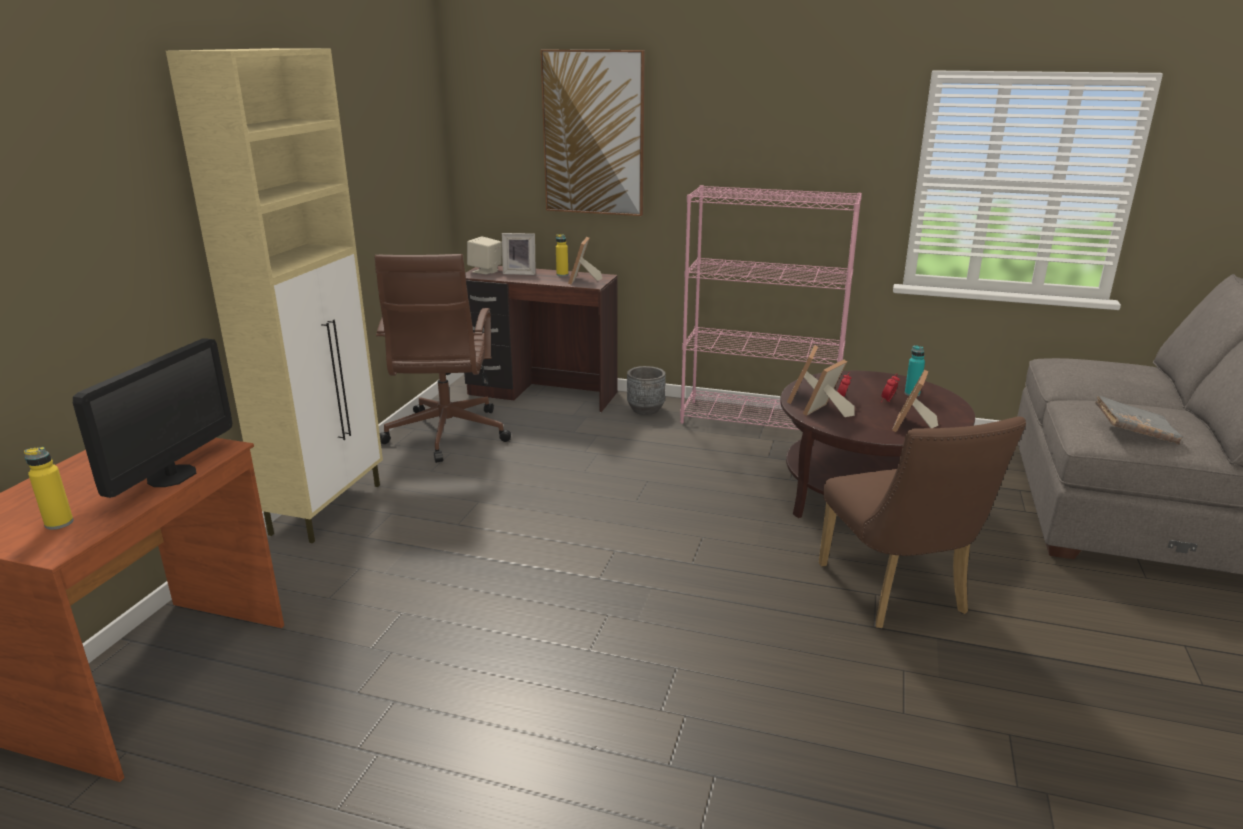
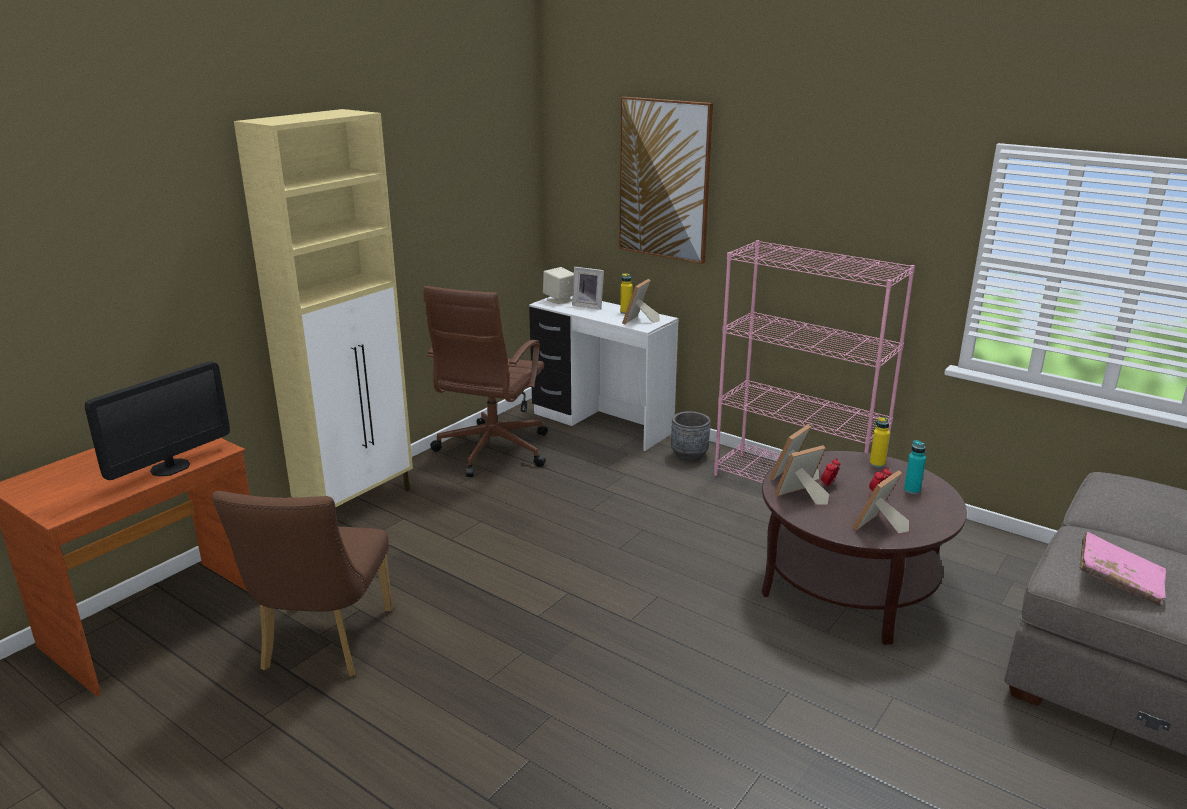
camera: 20 degrees right, 0 degrees up
(59, 523) = (75, 493): yellow bottle -> yellow bottle (877, 464)
(542, 394) = (601, 424): brown desk -> white desk
(897, 594) = (809, 698): brown chair -> brown chair (323, 645)
(1134, 432) = (1118, 581): grey book -> pink book

